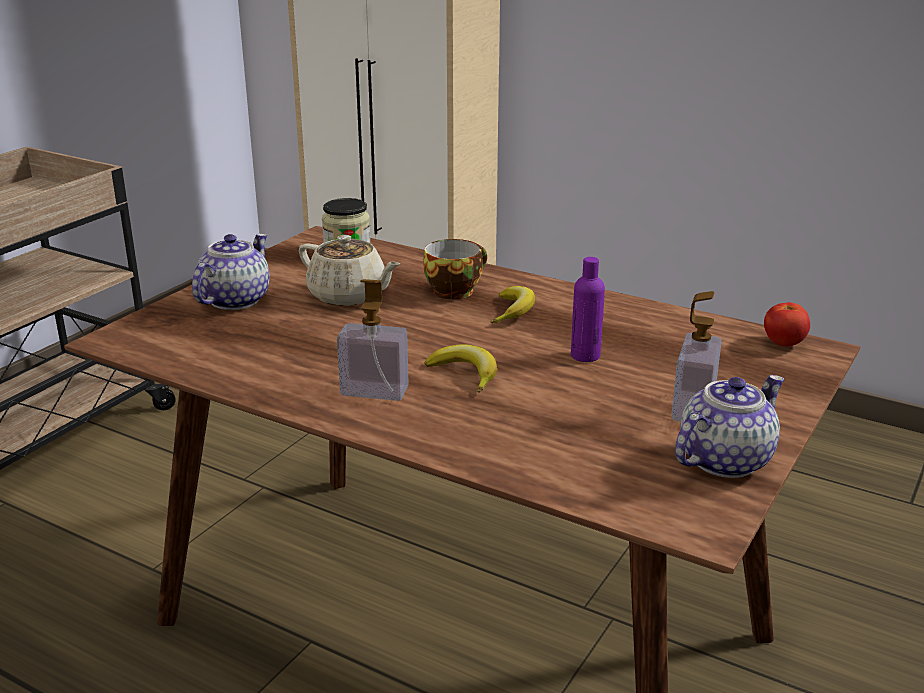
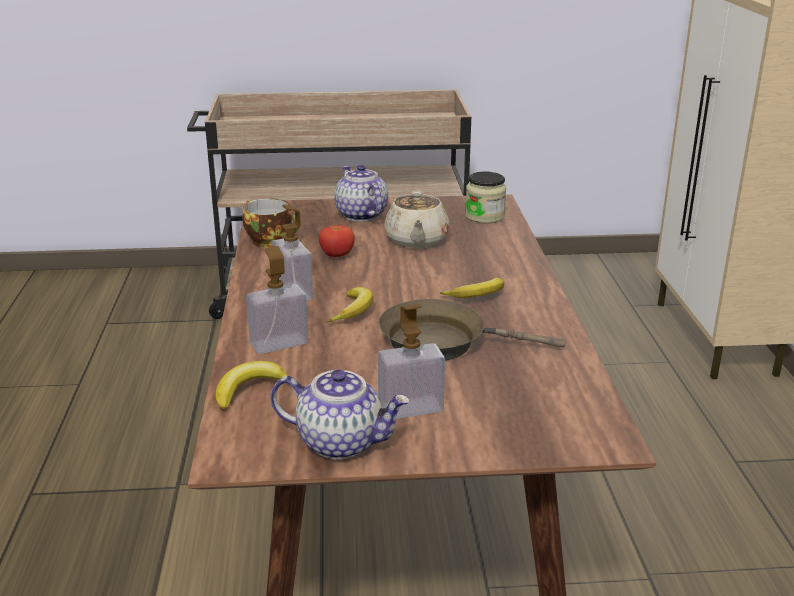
camera: 55 degrees right, 0 degrees up
(235, 300) = (360, 215): teapot -> teapot turned 105 degrees counterclockwise
(454, 290) = (480, 267): cup -> cup (271, 241)
(486, 433) = (279, 343): none -> soap dispenser
(576, 478) = (251, 391): none -> banana
(585, 356) = (441, 342): purple bottle -> brown frying pan
(783, 343) = (595, 420): tomato -> tomato (337, 256)

